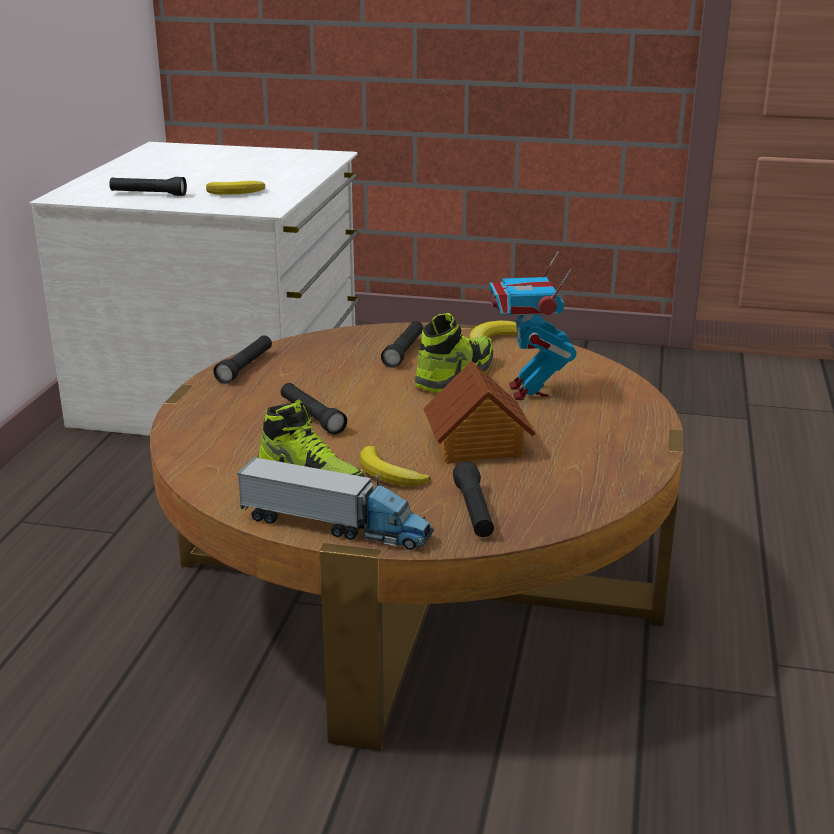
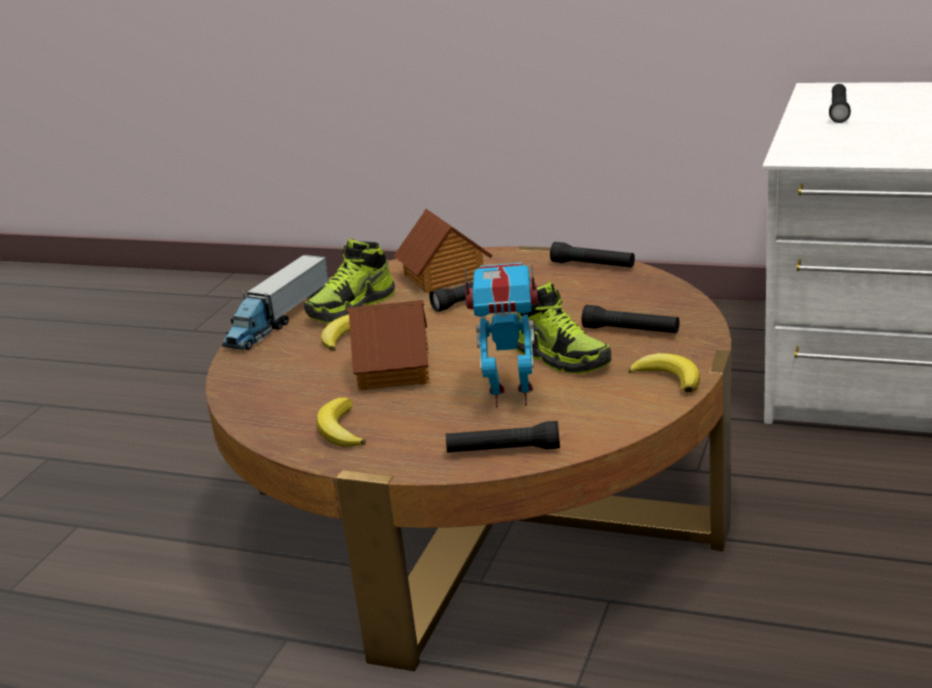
camera: 100 degrees right, 0 degrees up
(237, 436) = (444, 276): none -> toy house
(238, 192) = (861, 139): banana -> banana (340, 430)
(474, 511) = (272, 369): black flashlight -> black flashlight (503, 450)

